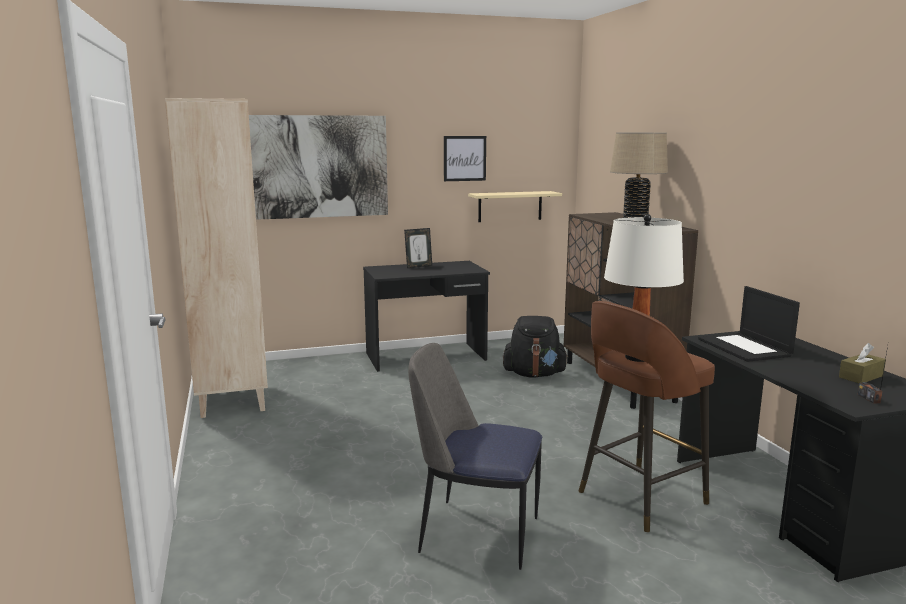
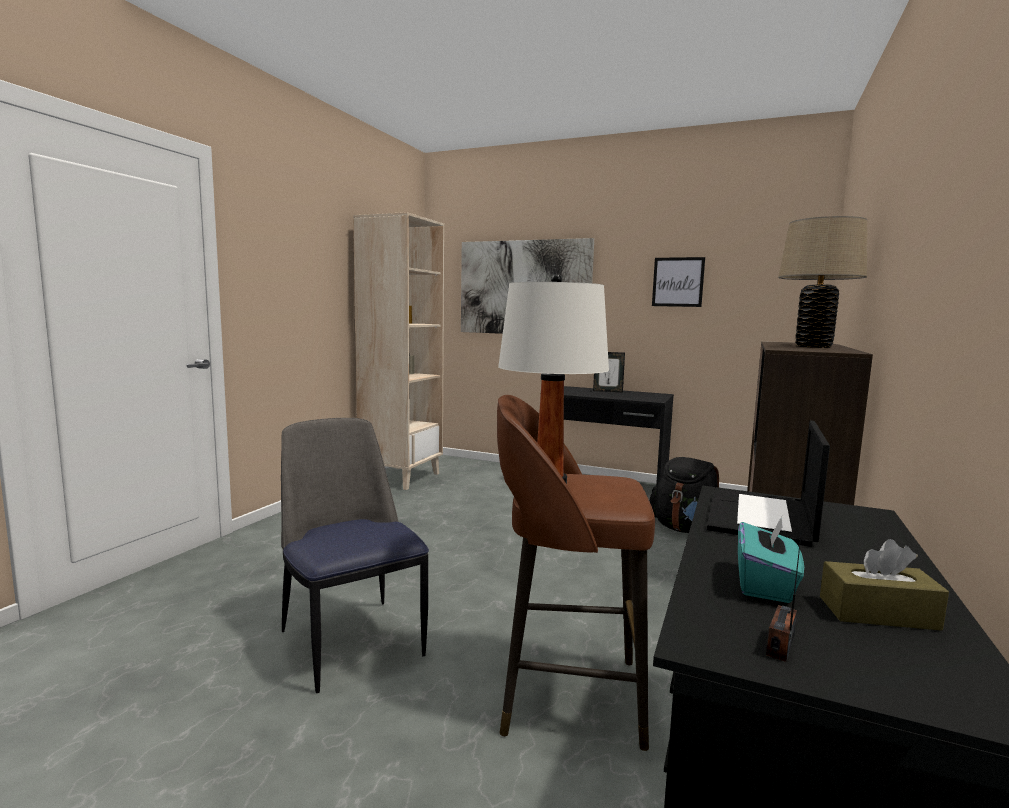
camera: 40 degrees right, 5 degrees down
(510, 206) = (731, 338): beige shelf -> none
(817, 379) = (765, 584): none -> turquoise tissue box

